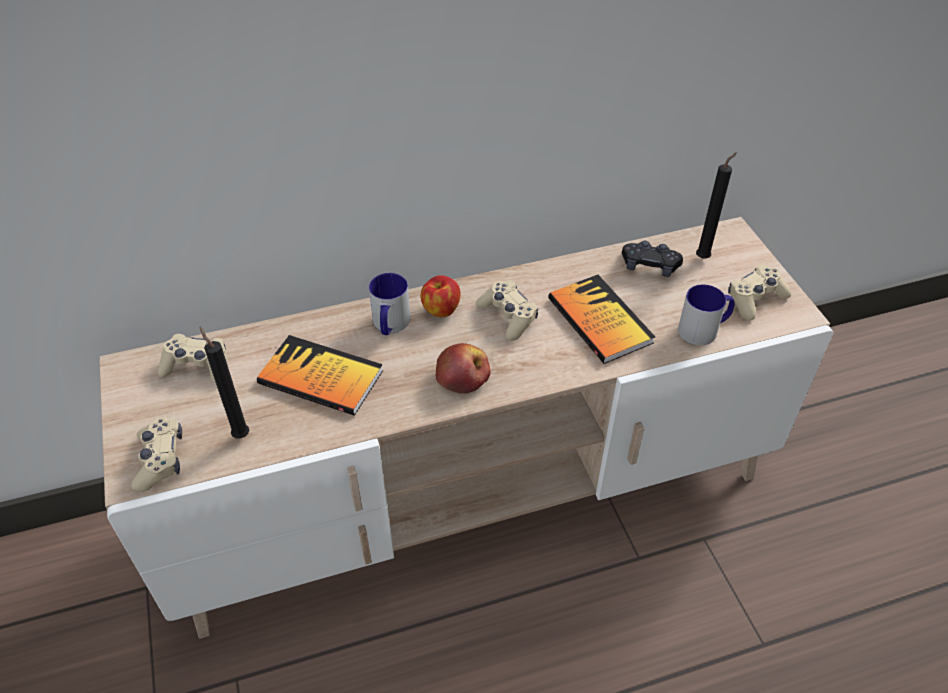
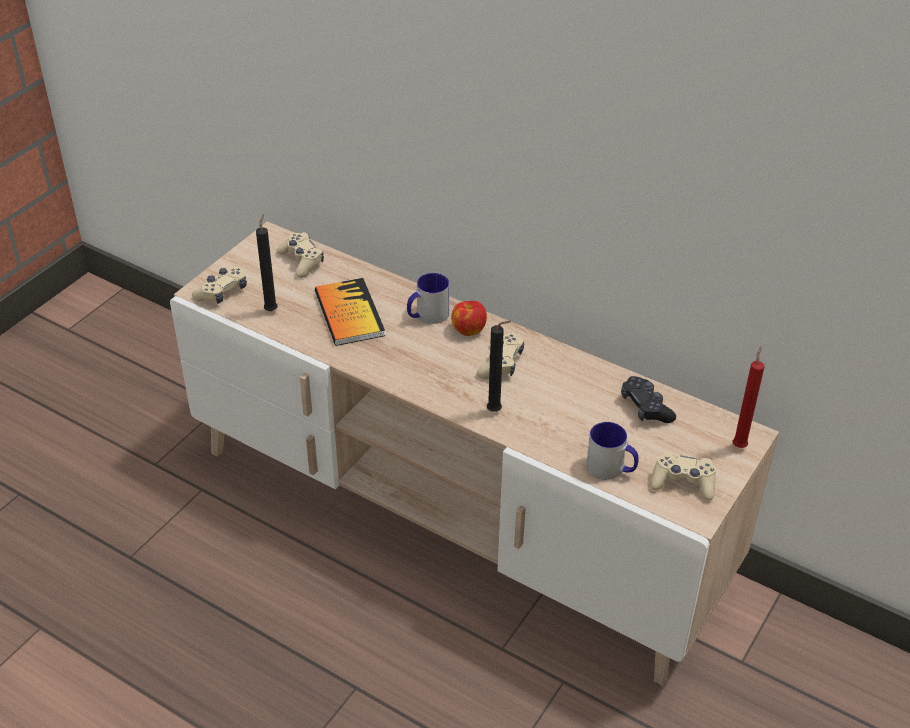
camera: 50 degrees right, 5 degrees down
(463, 376) = (421, 373): apple -> none
(599, 320) = (552, 410): book -> none
(704, 257) = (696, 432): black candle -> black candle (496, 411)
(739, 244) = (739, 445): none -> red candle

